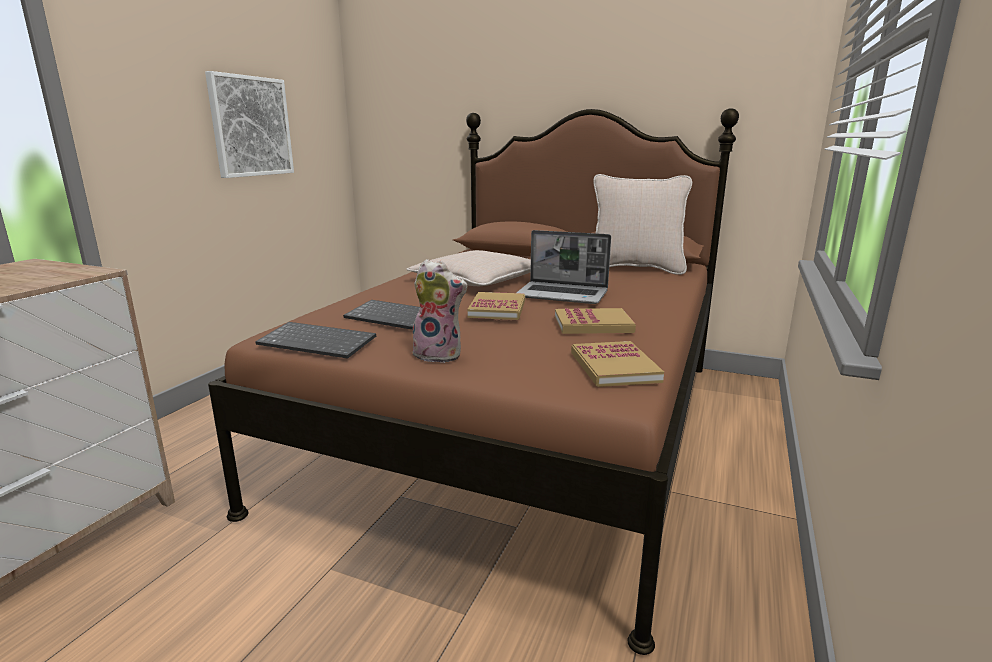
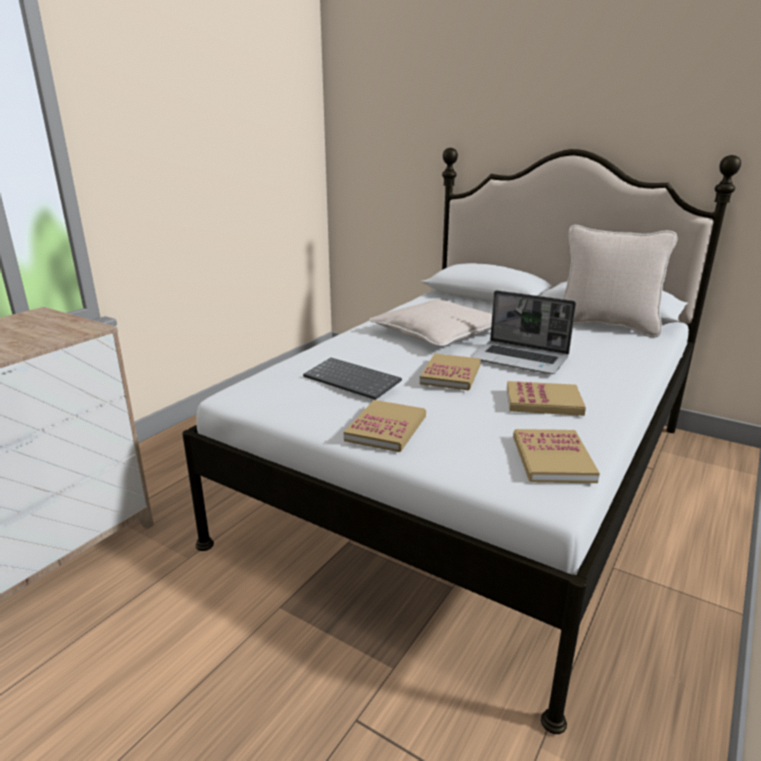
camera: 10 degrees right, 5 degrees up
(251, 126) = (231, 165): picture -> none
(319, 342) = (278, 404): keyboard -> none
(440, 355) = (386, 428): plush toy -> book
(524, 426) = (475, 480): brown bed -> white bed

